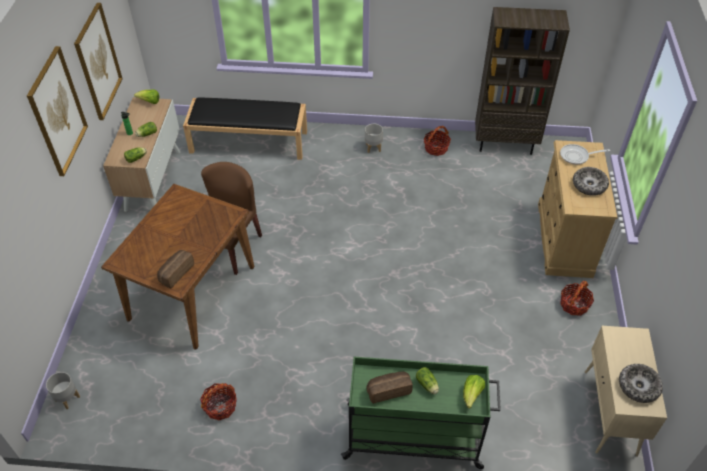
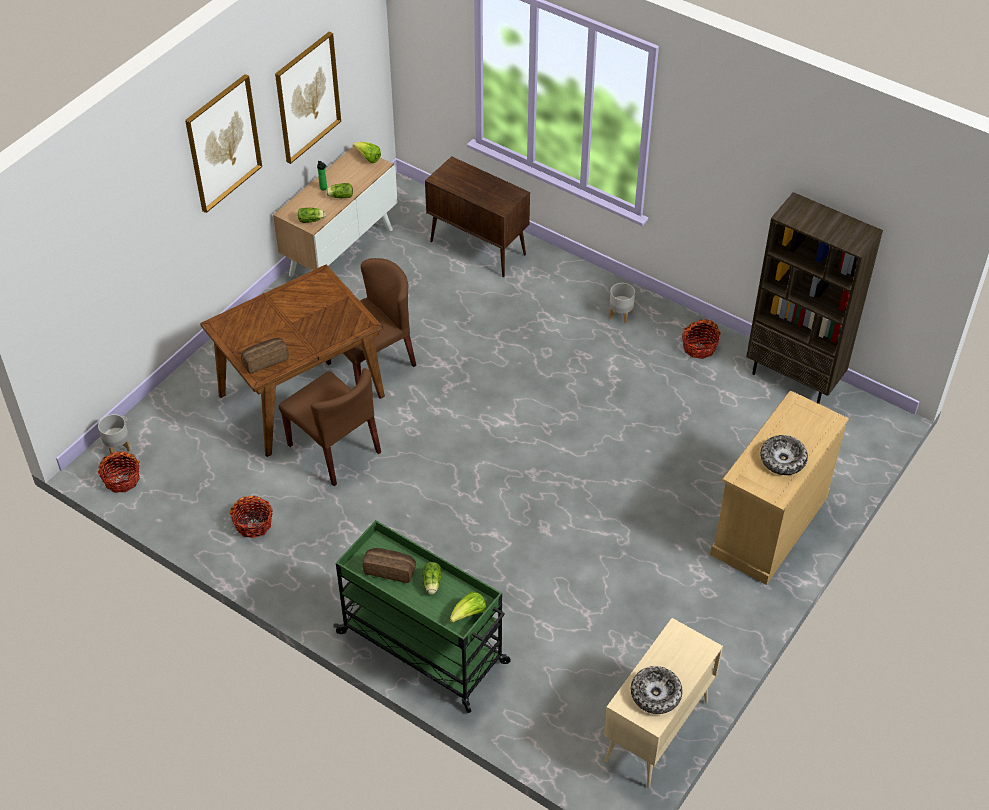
camera: 30 degrees right, 0 degrees up
(244, 320) = (334, 449): none -> brown chair
(249, 142) = (478, 248): black bench -> brown cabinet
(574, 305) = (715, 603): basket -> basket (122, 479)
(576, 156) = (799, 420): frying pan -> none

